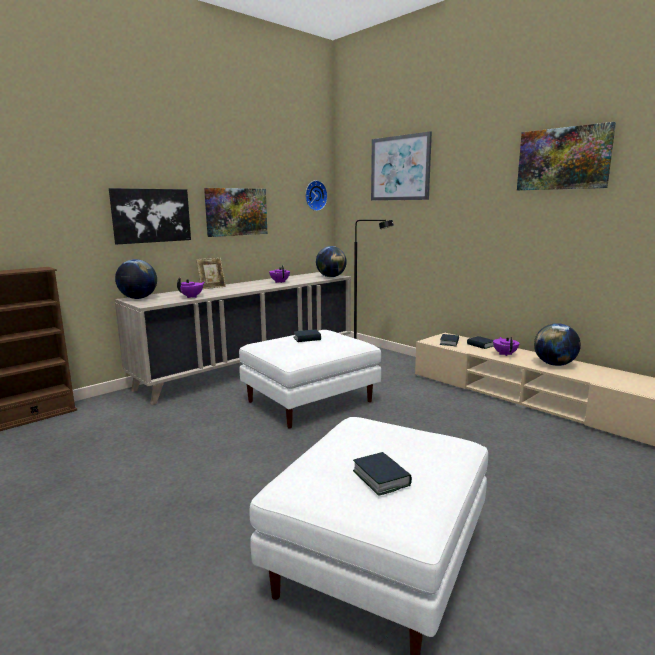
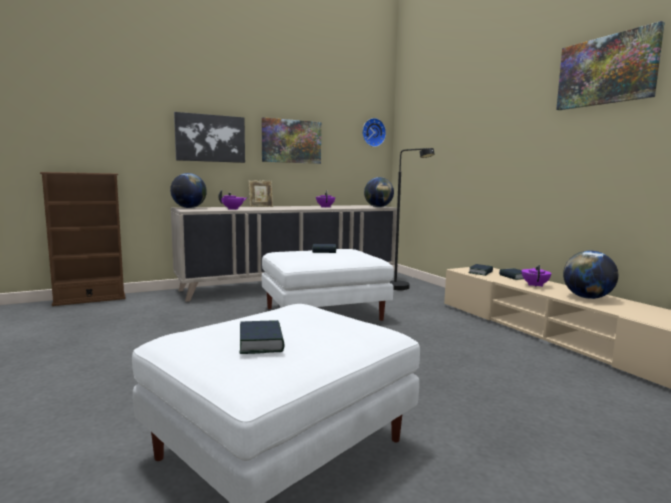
camera: 15 degrees right, 5 degrees down
(400, 168) = (449, 101): picture -> none

